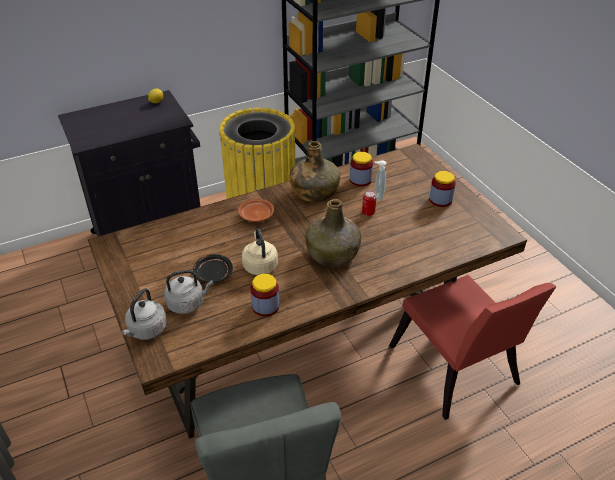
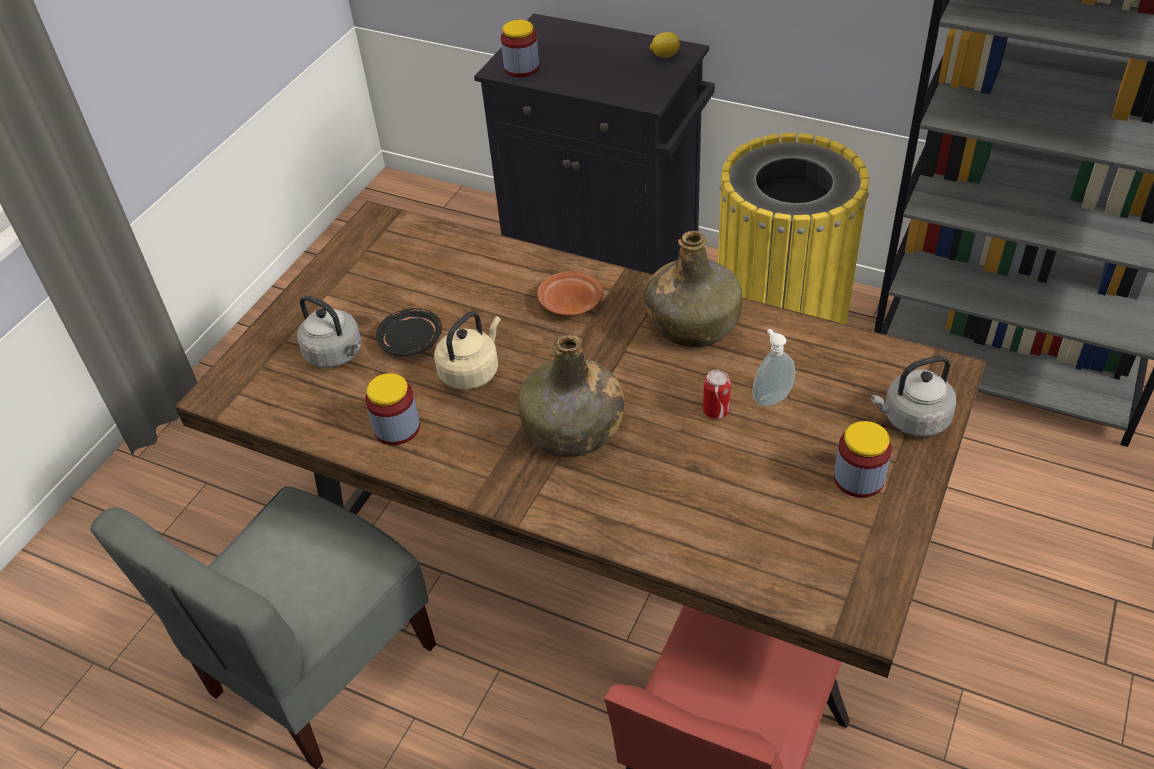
camera: 55 degrees right, 5 degrees up
(146, 330) = (260, 352): grey kettle -> grey kettle (912, 419)
(360, 180) = (787, 354): jar -> jar (521, 68)

